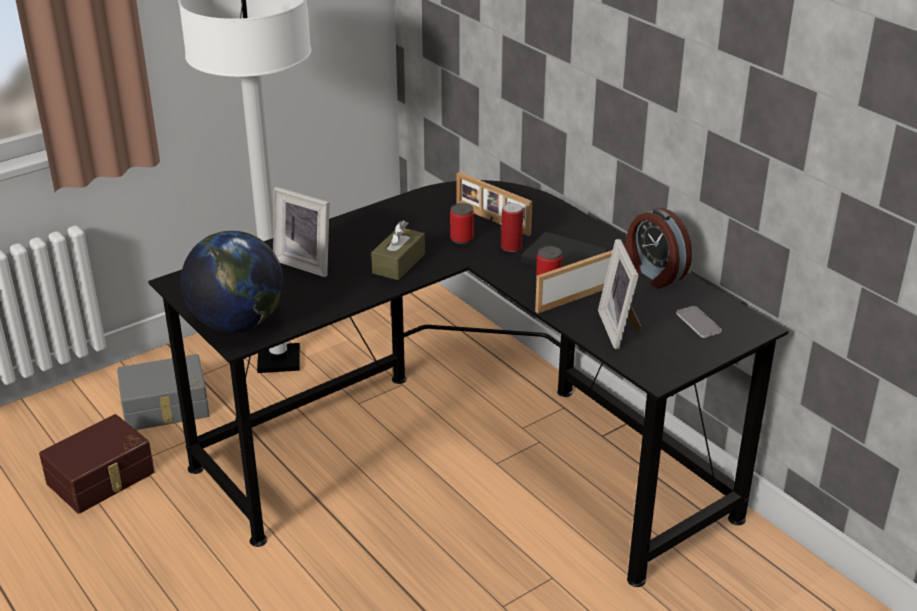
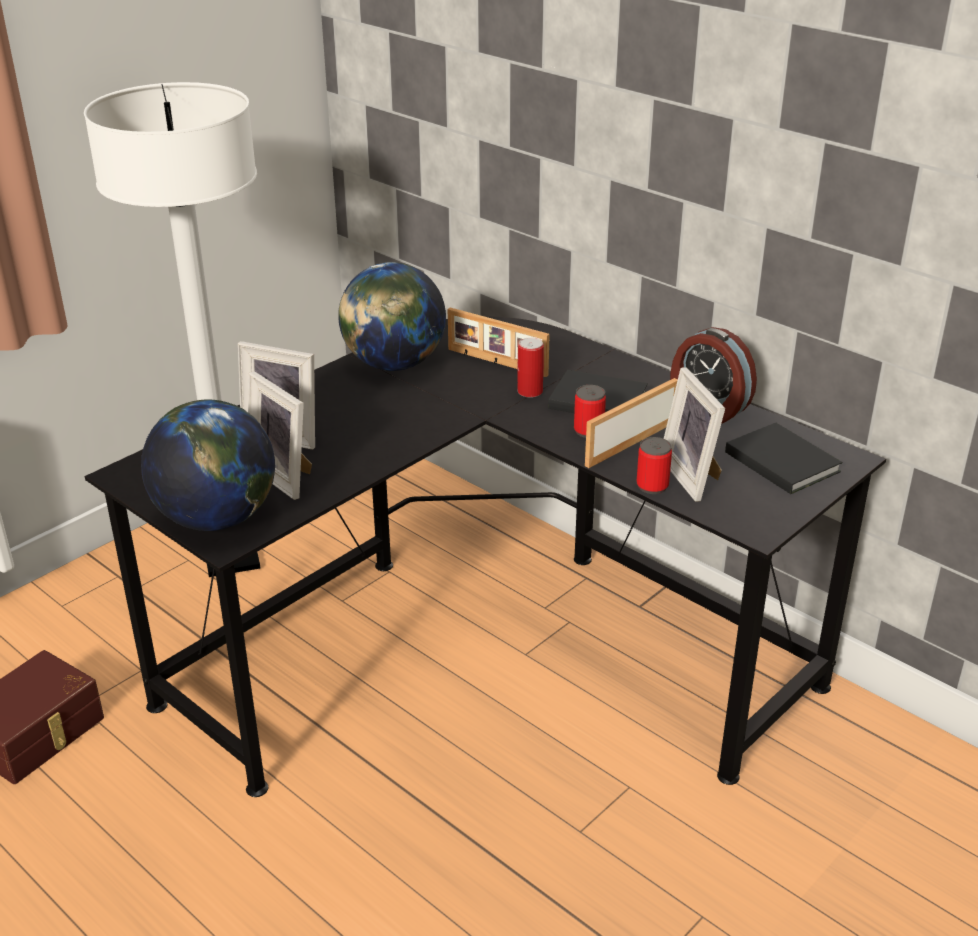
camera: 10 degrees left, 0 degrees up
(166, 408) = (102, 634): grey storage box -> none
(298, 296) = (286, 476): none -> picture frame
(398, 263) = (400, 424): brown tissue box -> none
(409, 215) = (394, 365): none -> globe
(461, 239) = (467, 387): can -> can (652, 486)
(698, 323) = (781, 460): phone -> black book

